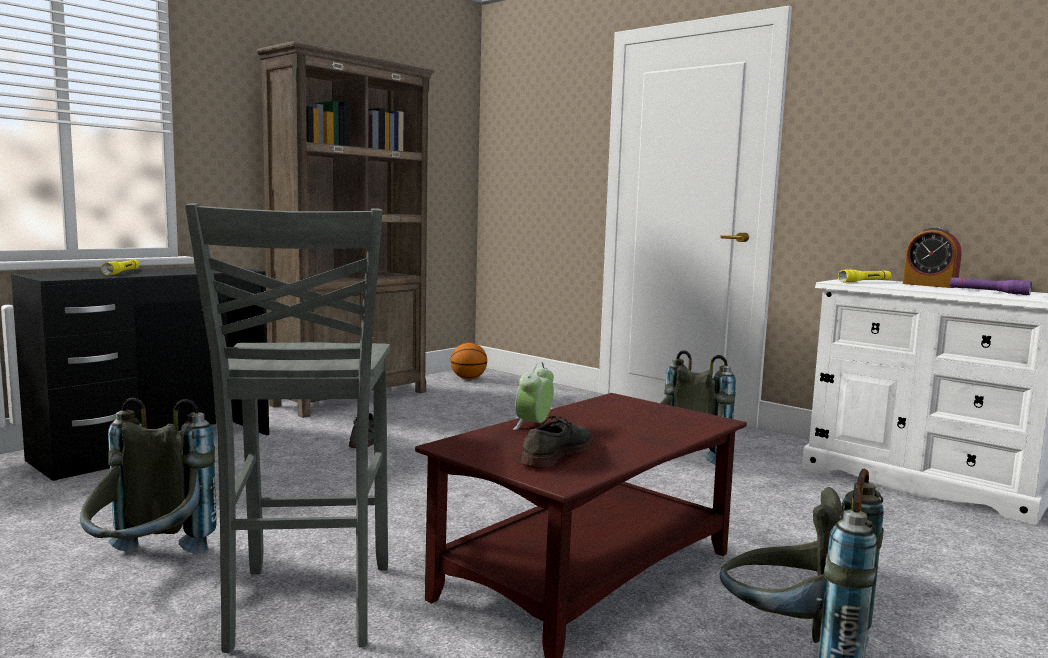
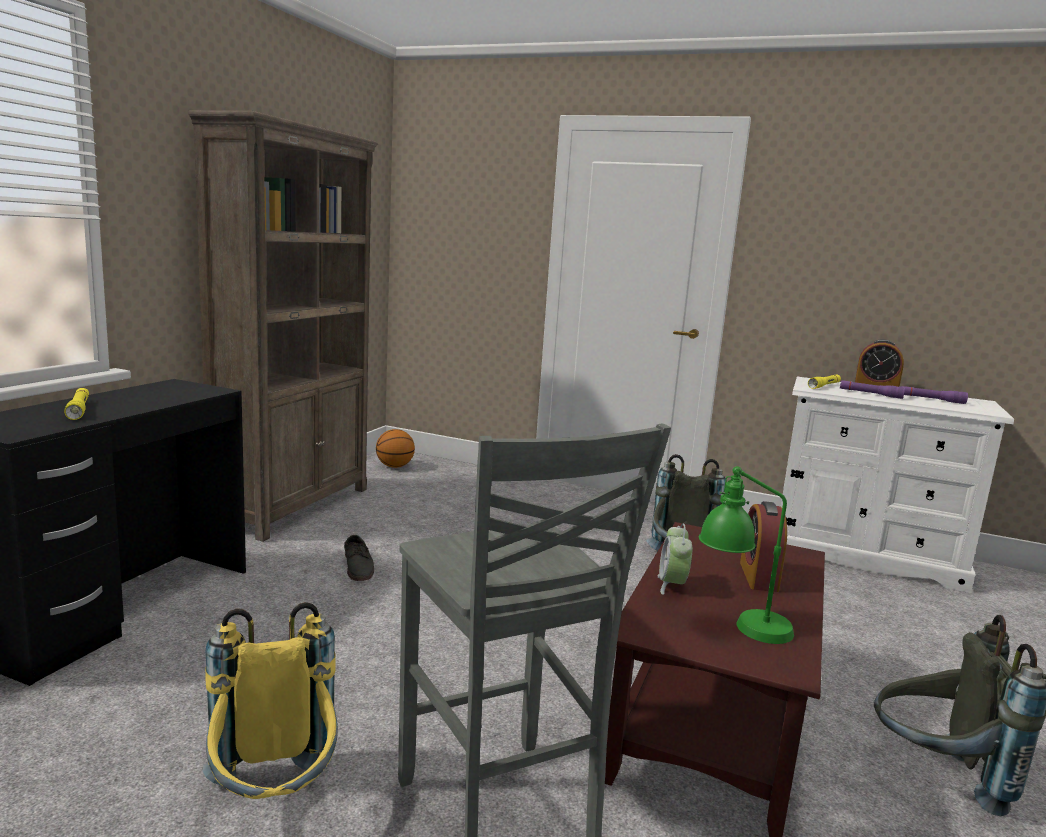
camera: 20 degrees left, 5 degrees up
(148, 566) = (274, 801): grey backpack -> yellow backpack
(557, 453) = (739, 626): grey shoe -> green table lamp
(637, 429) = (758, 576): none -> alarm clock
(911, 286) = (870, 394): none -> purple flashlight

